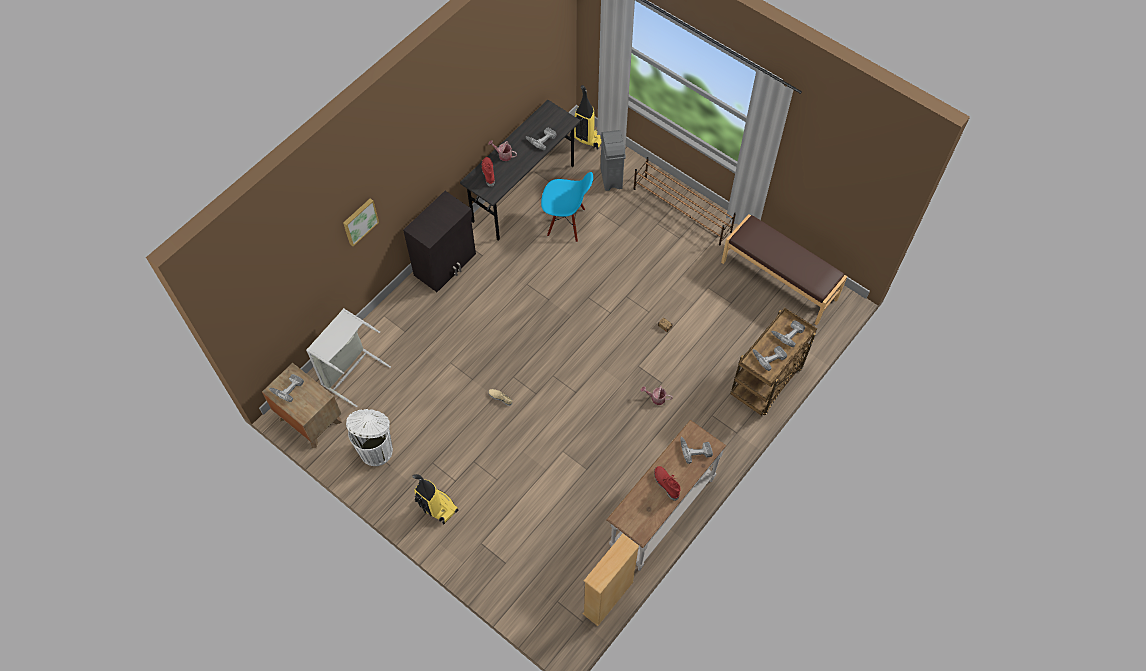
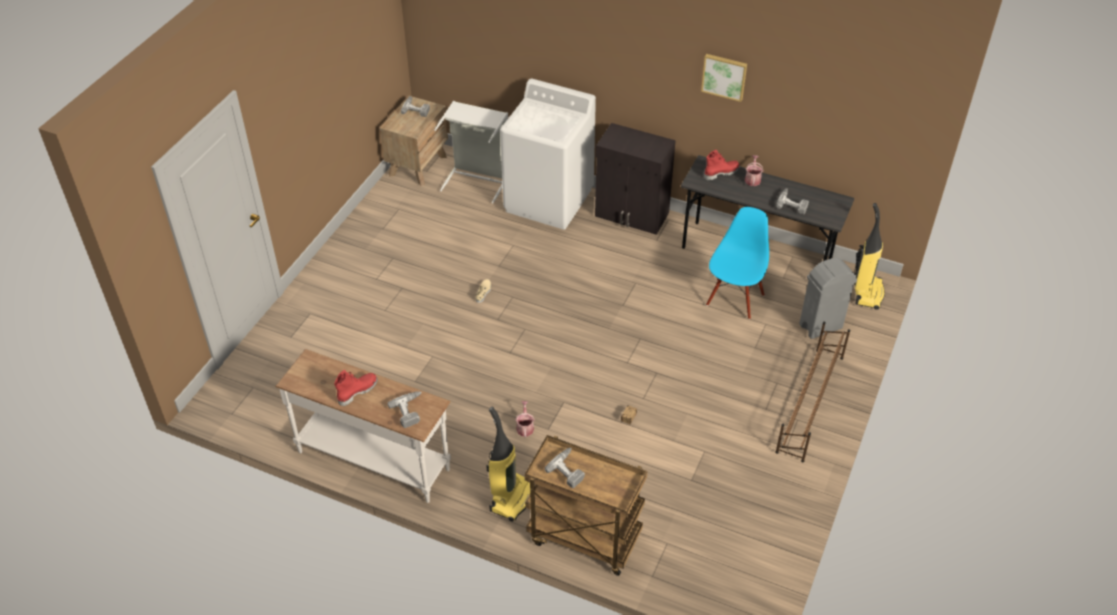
camera: 75 degrees right, 15 degrees down
(359, 221) = (569, 53): picture -> picture (724, 76)
(376, 450) = (397, 216): white trash can -> none
(403, 322) = (549, 200): none -> white washing machine
(436, 506) = (345, 271): vacuum cleaner -> vacuum cleaner (511, 498)
(566, 223) = (734, 299): blue chair -> blue chair turned 150 degrees counterclockwise
(608, 598) = (262, 430): beige bookcase -> none
(779, 280) = (751, 529): brown bench -> none
(787, 333) = (612, 485): power drill -> none

